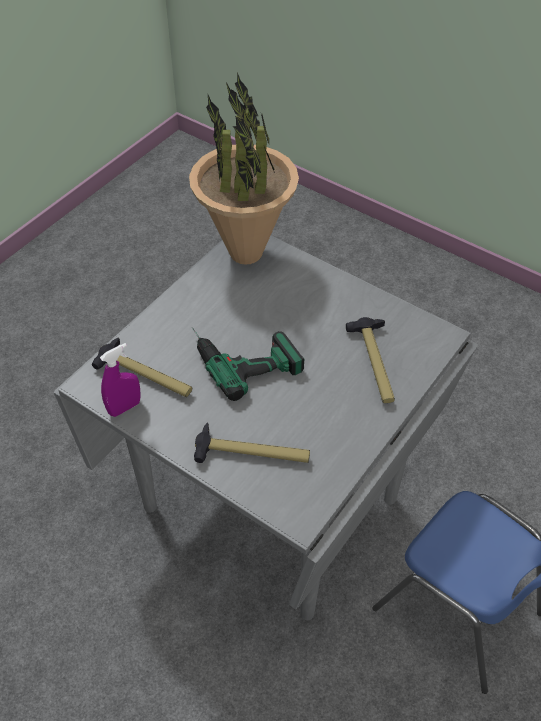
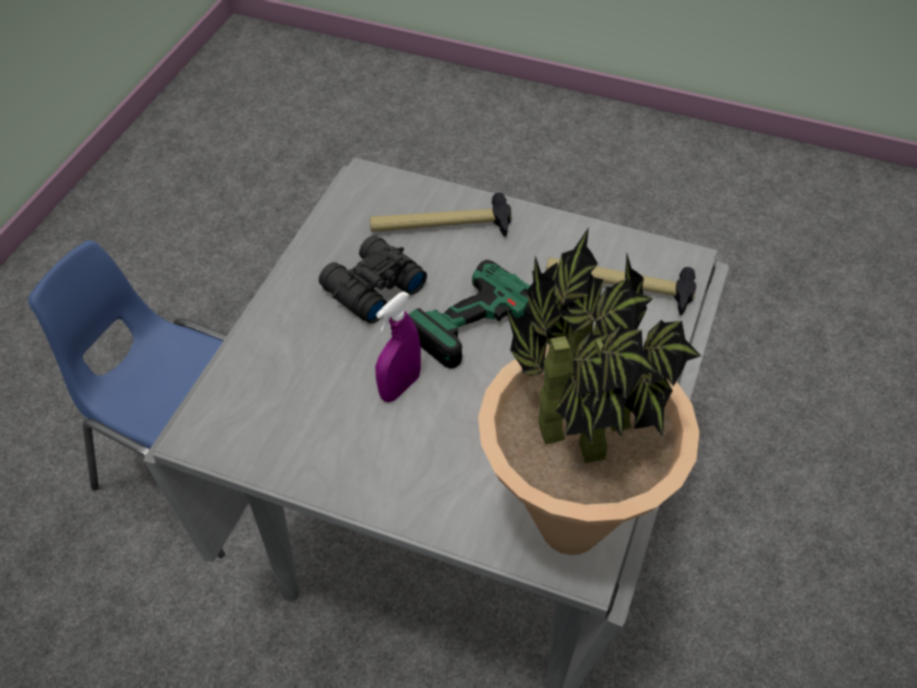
camera: 165 degrees right, 0 degrees up
(124, 407) = (620, 244): purple spray bottle -> purple spray bottle (400, 387)
(319, 411) = (370, 288): none -> black binoculars
(375, 363) = (303, 367): hammer -> none

